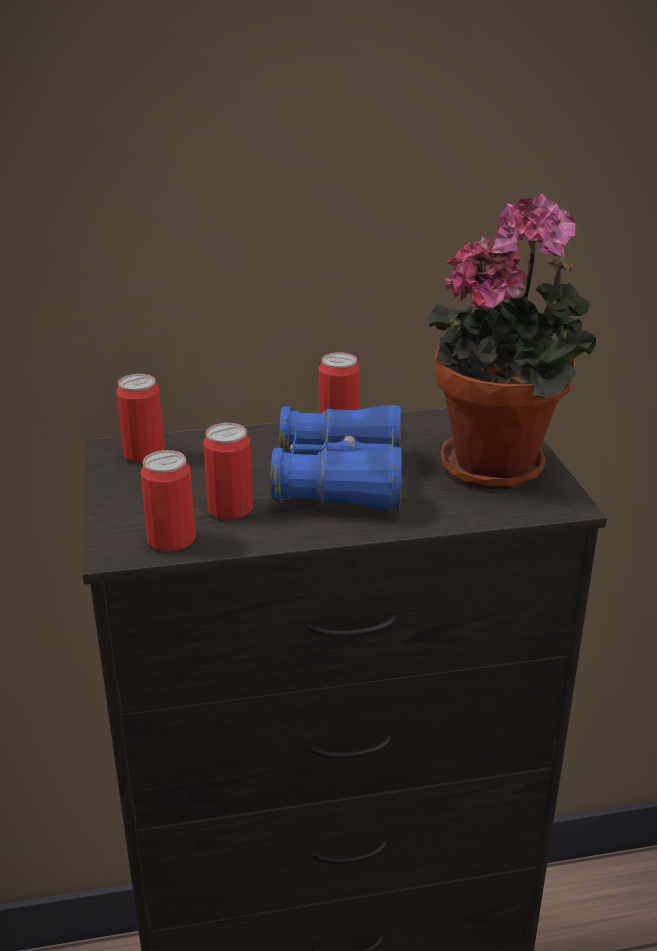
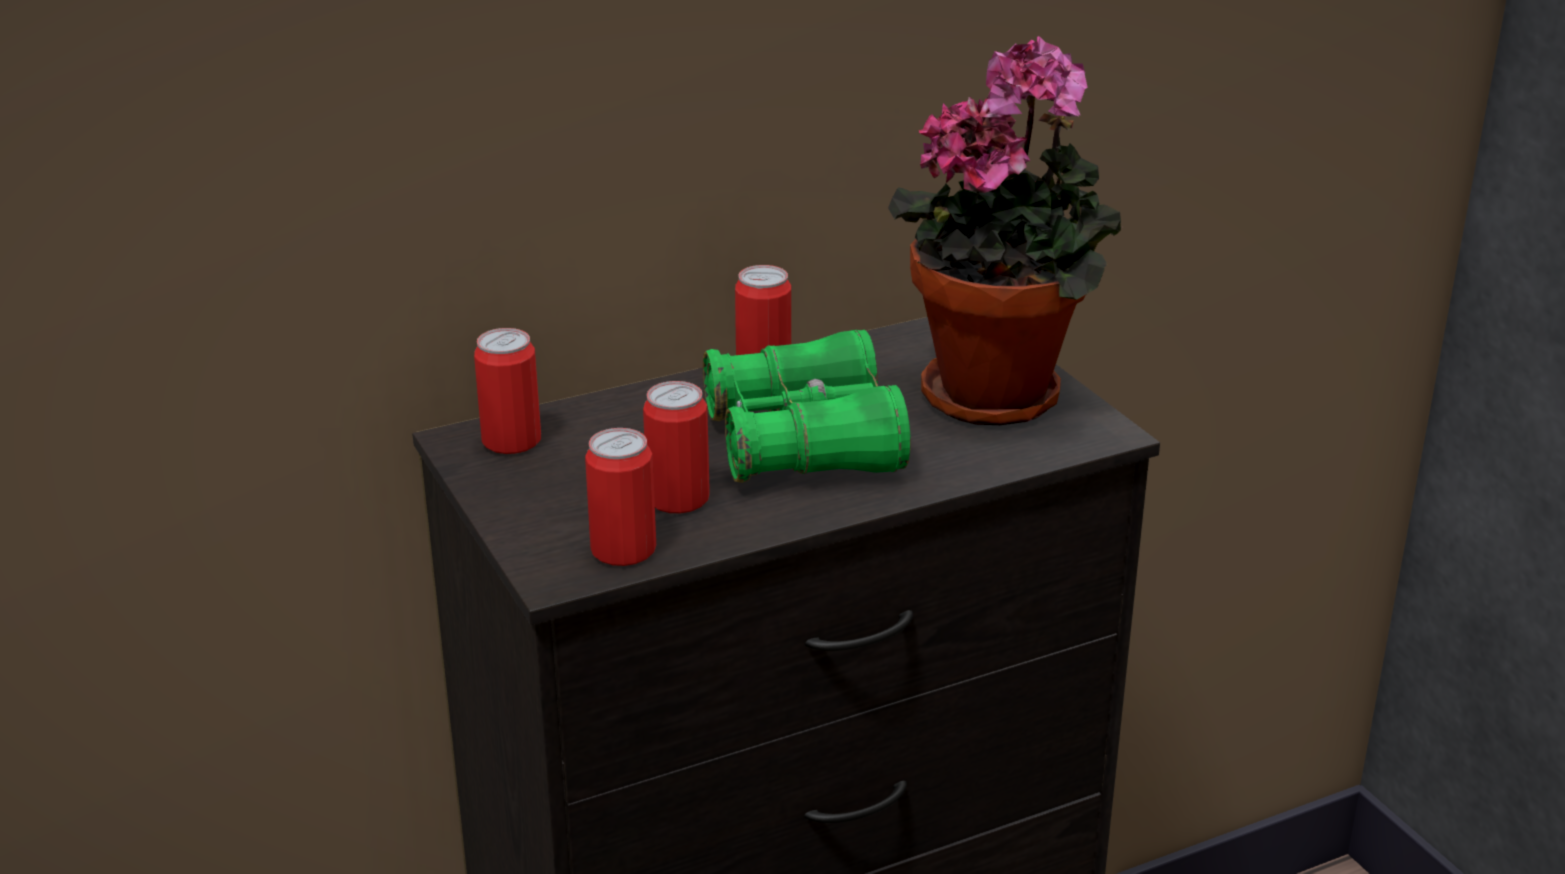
camera: 15 degrees left, 0 degrees up
(340, 481) = (804, 443): blue binoculars -> green binoculars

